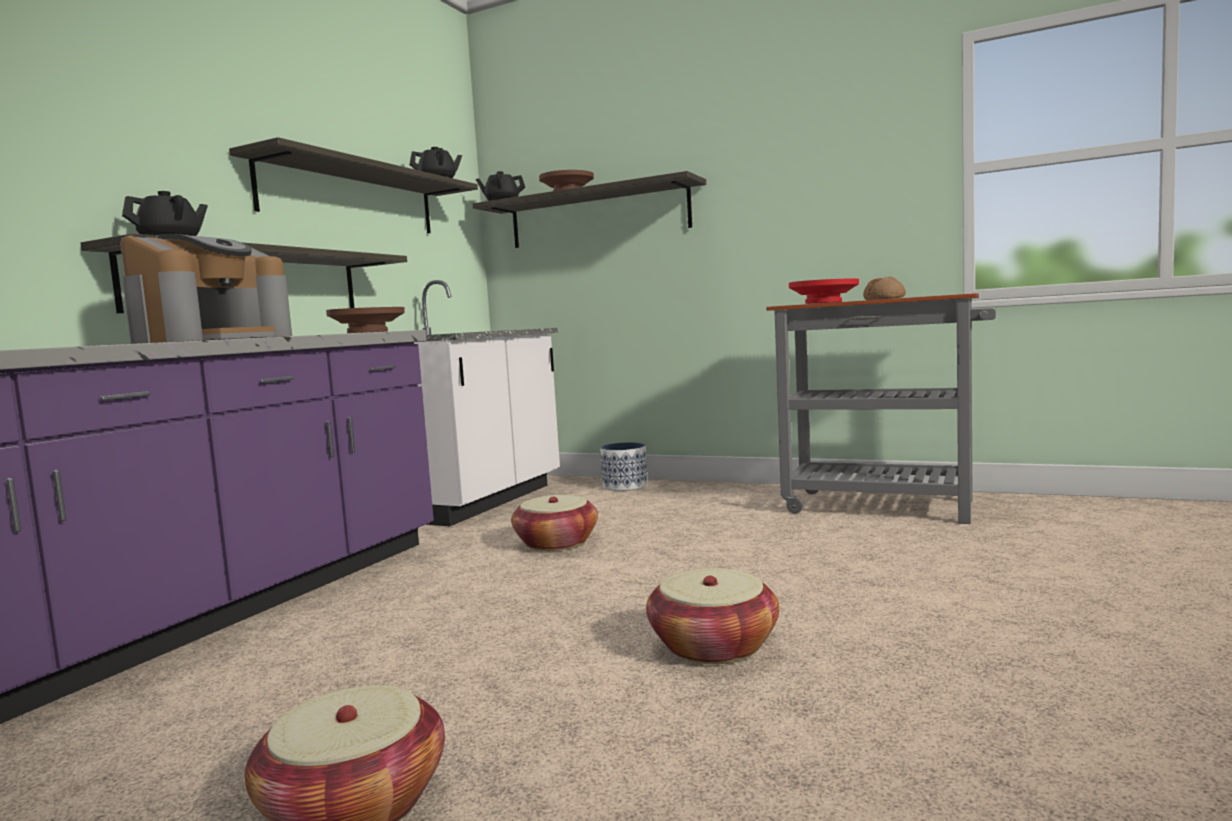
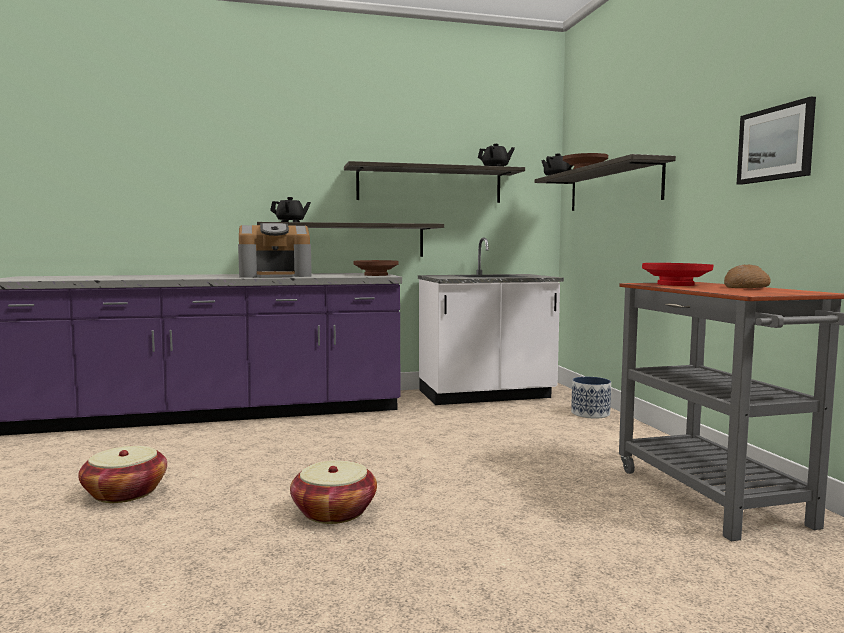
camera: 50 degrees right, 0 degrees up
(556, 543) = (445, 433): basket -> none
(846, 169) = (775, 144): none -> picture

